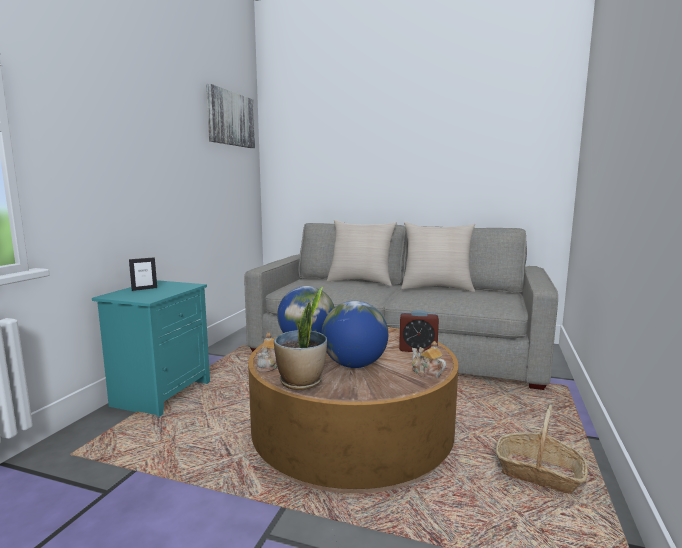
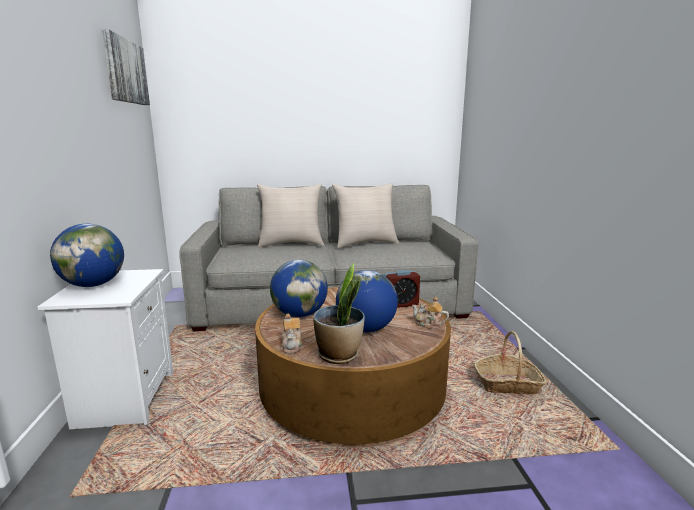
camera: 25 degrees left, 5 degrees up
(144, 289) = (94, 285): picture frame -> globe
(161, 393) = (125, 398): turquoise nightstand -> white nightstand

